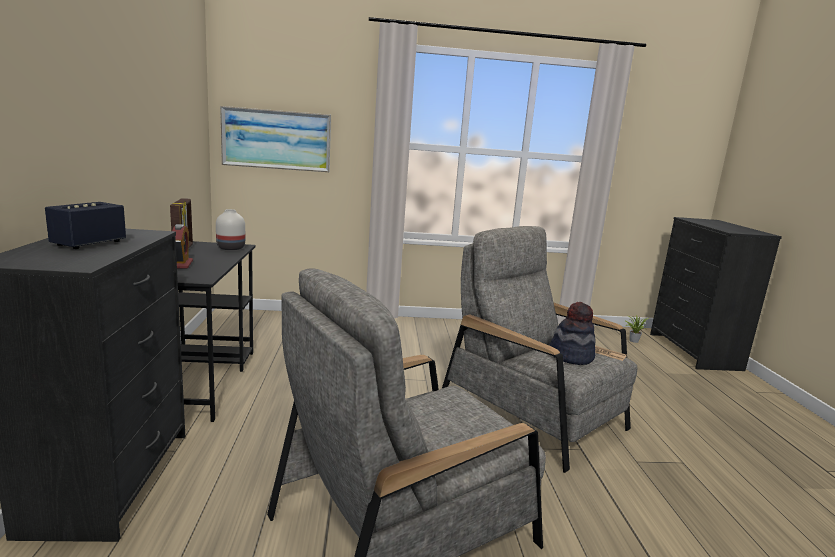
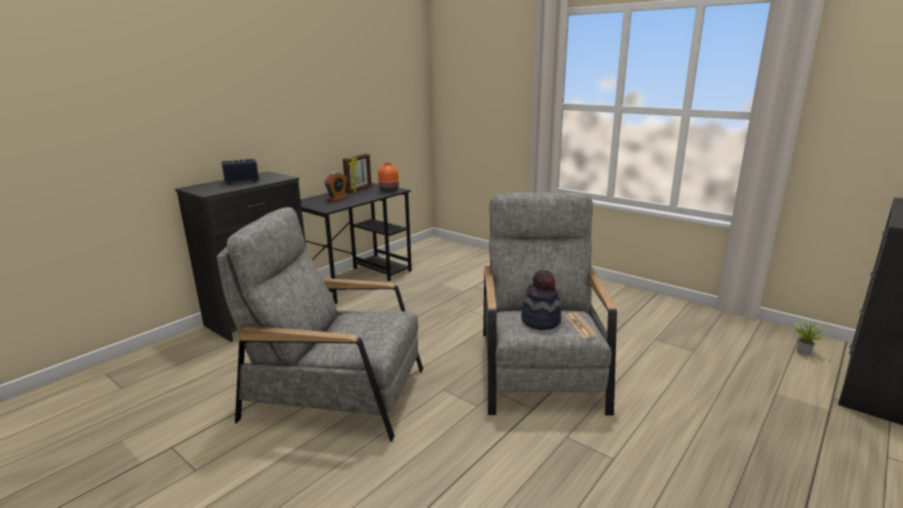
camera: 45 degrees right, 5 degrees up
(230, 248) = (388, 191): white vase -> orange vase
(276, 139) = (469, 104): picture -> none

